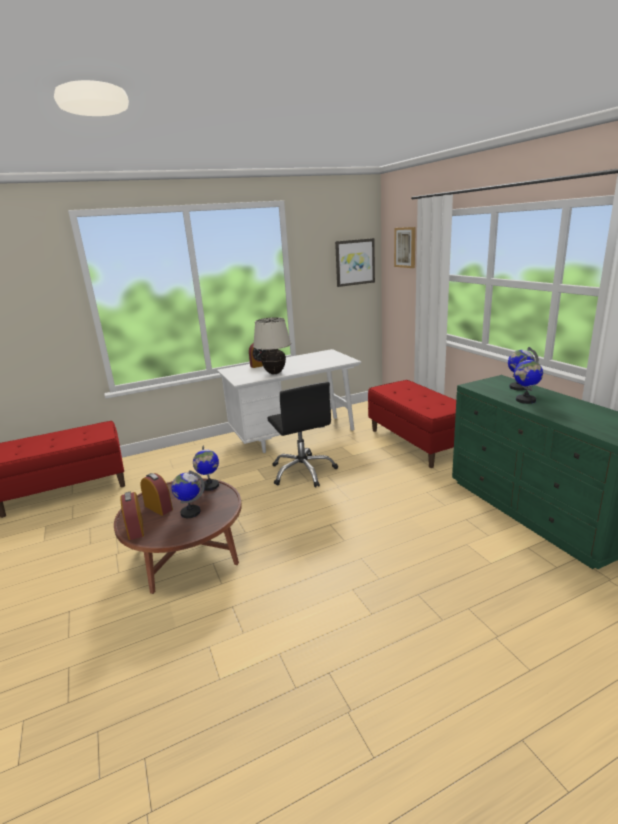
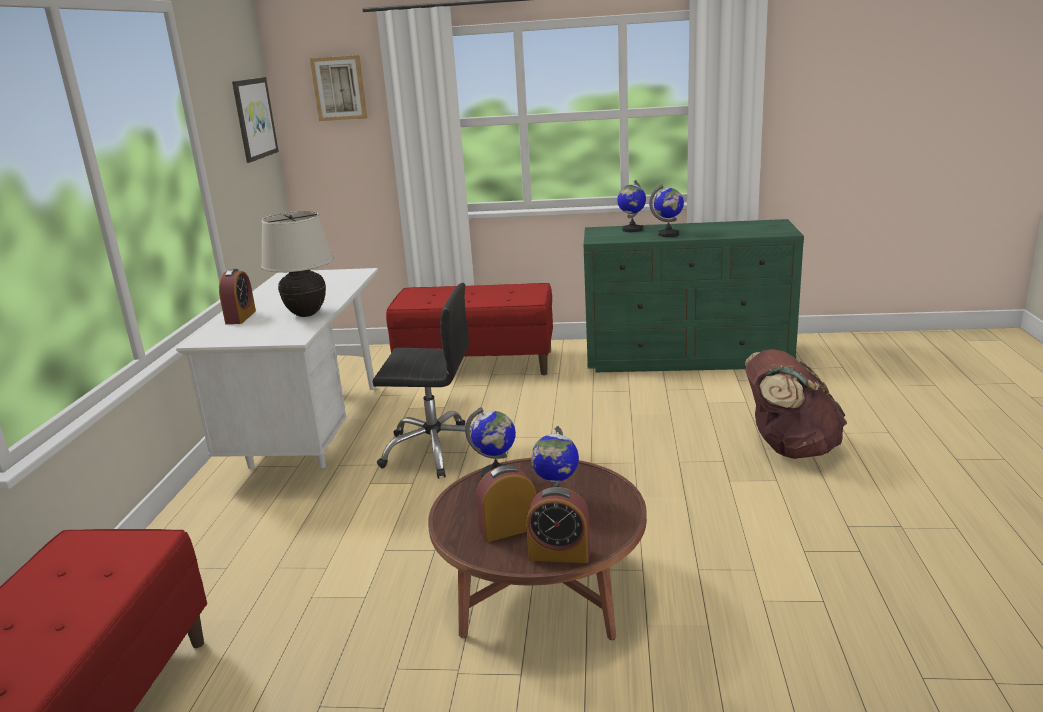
camera: 60 degrees left, 0 degrees up
(430, 608) = (789, 448): none -> brown backpack

